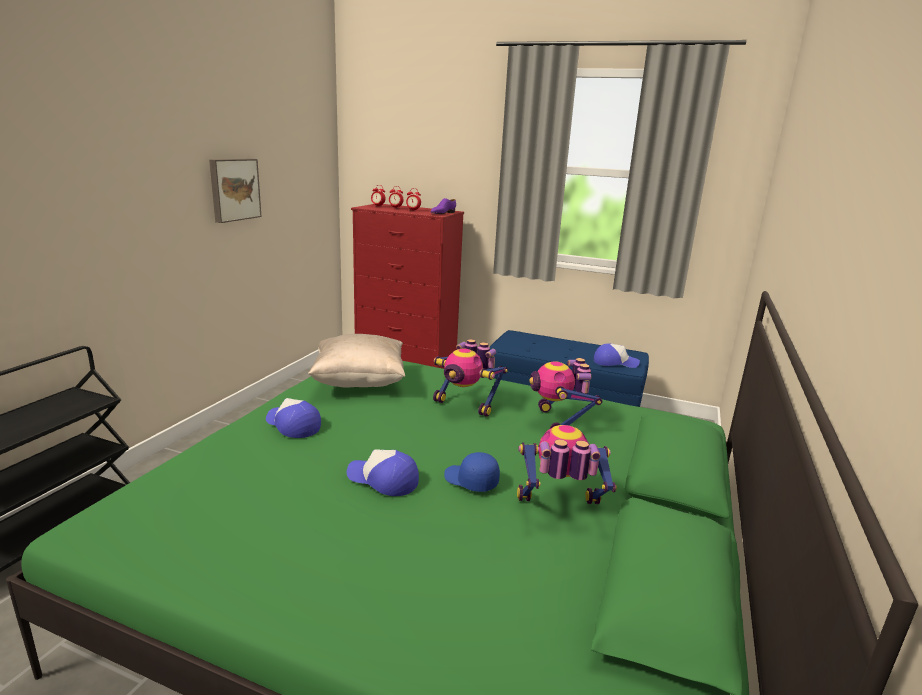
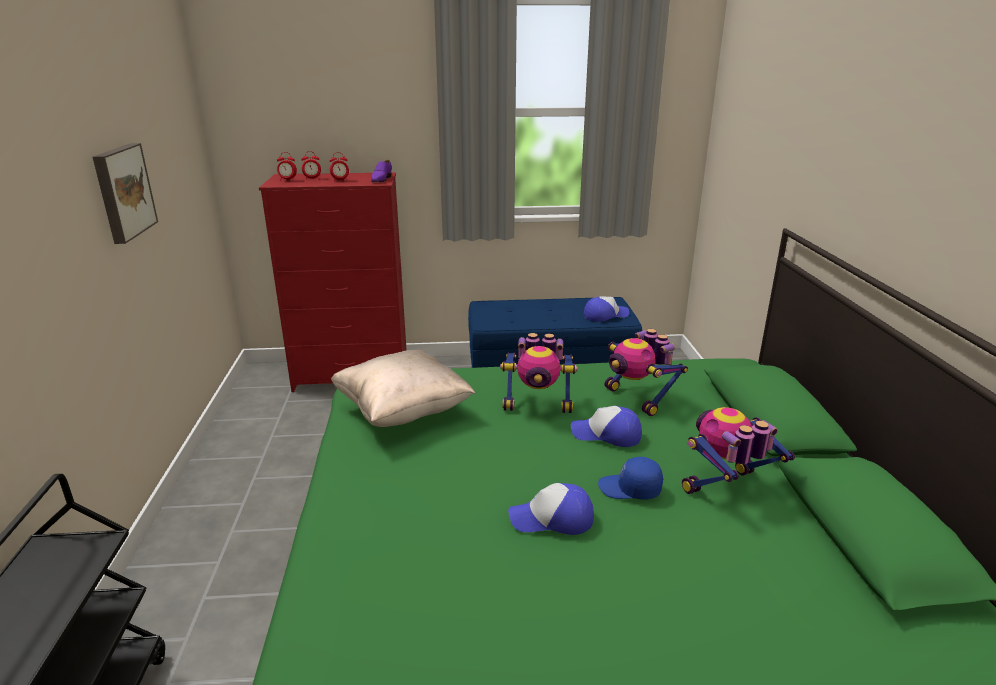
camera: 25 degrees left, 5 degrees up
(292, 425) = (387, 489): cap -> cap (606, 434)

